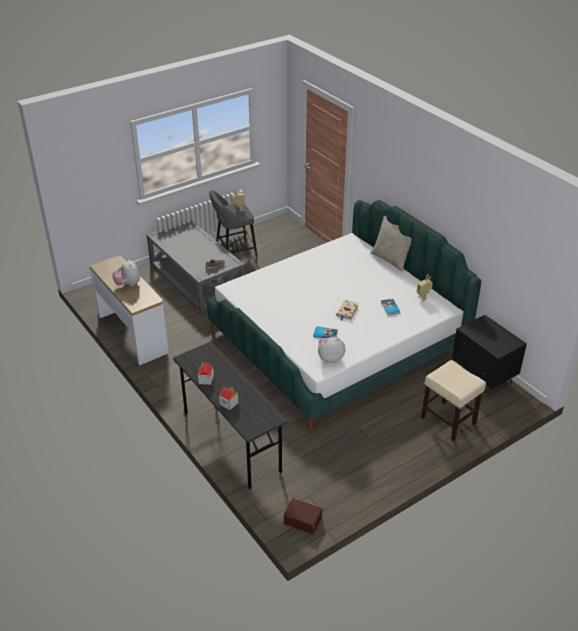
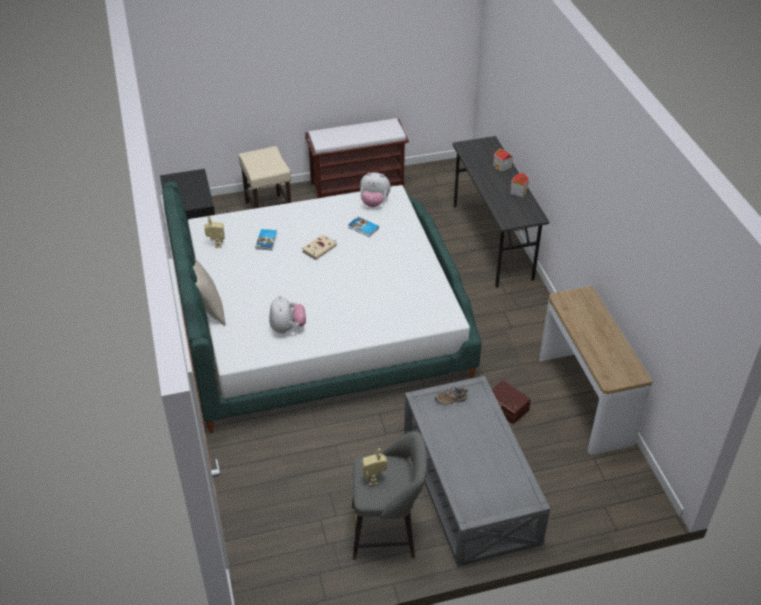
camera: 160 degrees left, 5 degrees up
(128, 284) = (594, 331): plush toy -> plush toy (287, 328)
(303, 519) = (451, 171): brown storage box -> brown storage box (506, 408)
(389, 474) = (358, 184): none -> brown bench

